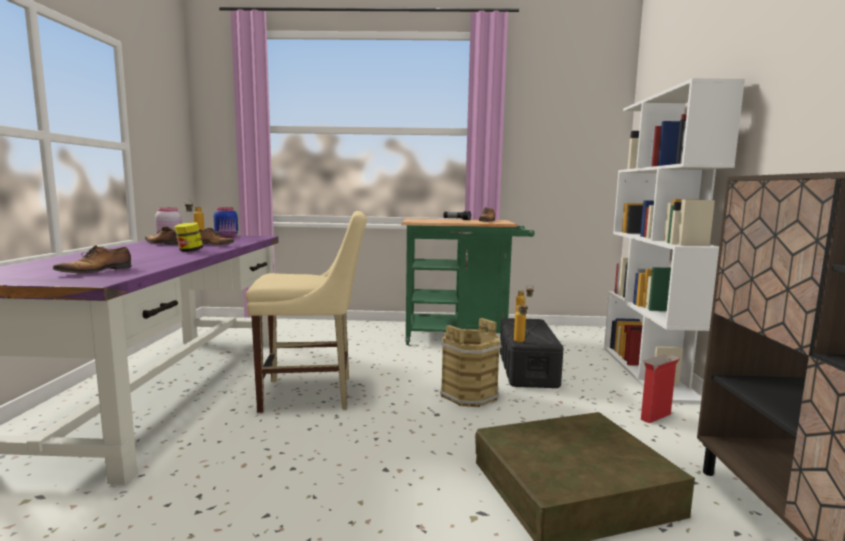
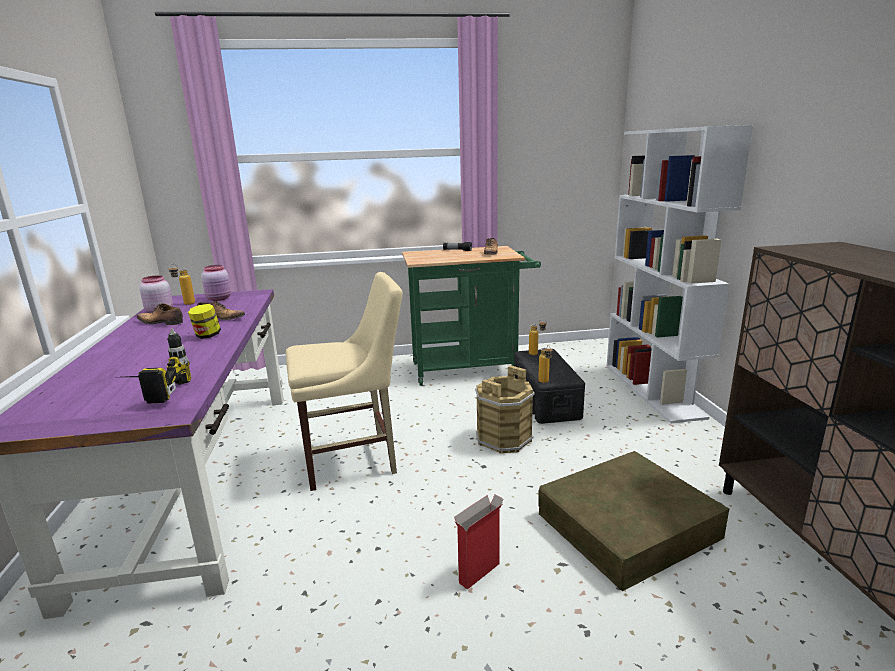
camera: 10 degrees left, 10 degrees up
(97, 271) = (149, 393): shoe -> power drill
(227, 237) = (219, 299): blue jar -> pink jar
(656, 416) = (672, 439): cardboard box -> cardboard box (480, 572)

